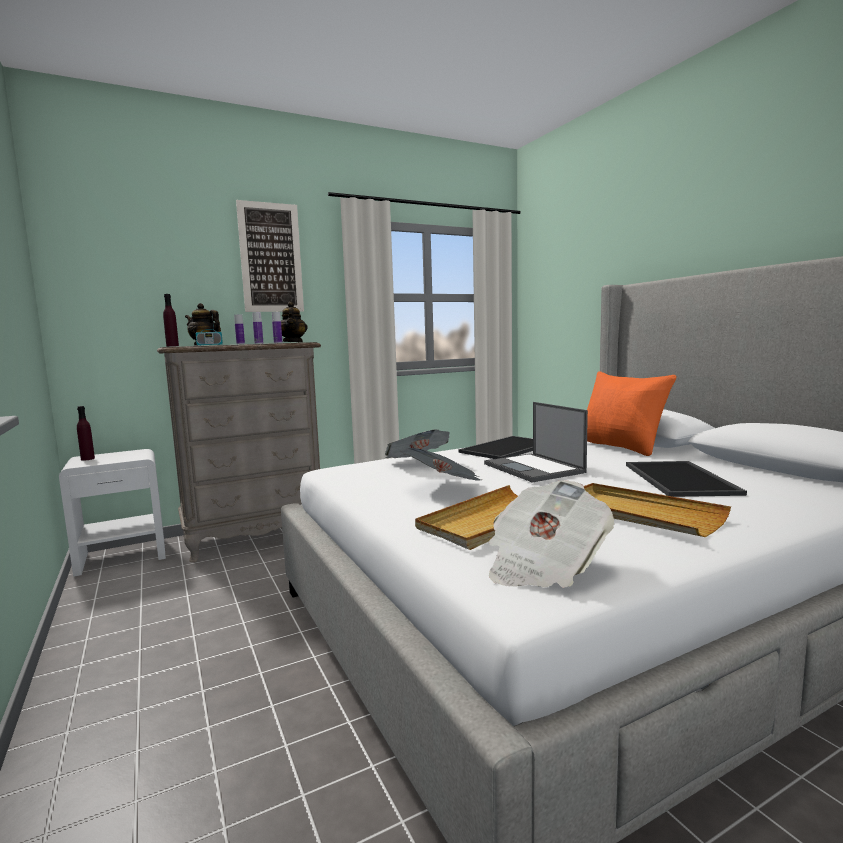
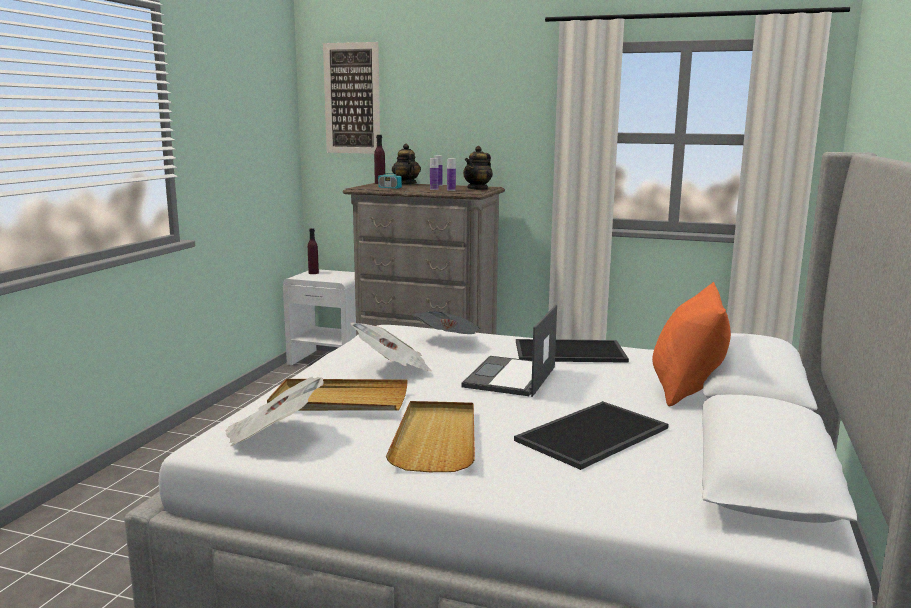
camera: 45 degrees right, 5 degrees up
(271, 258) = (485, 94): picture -> picture (352, 98)

